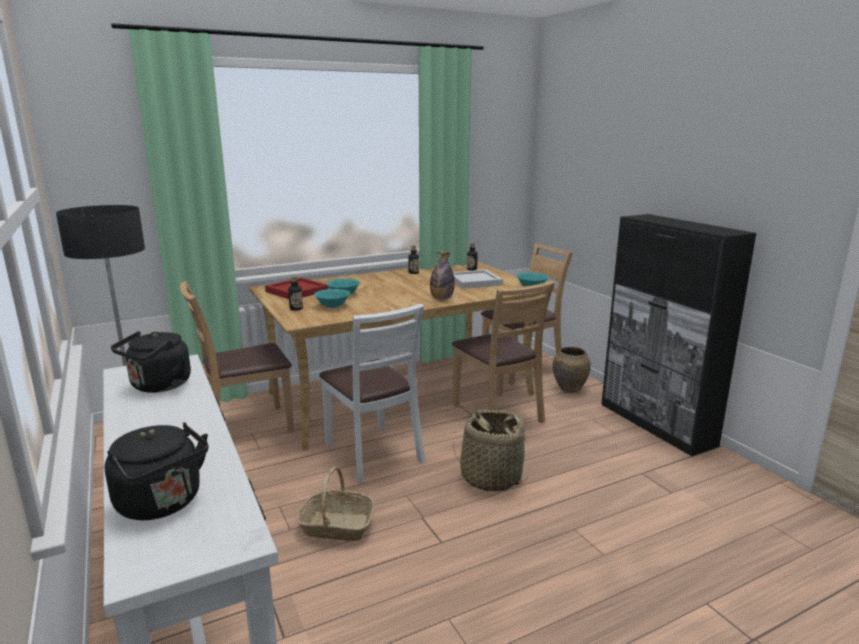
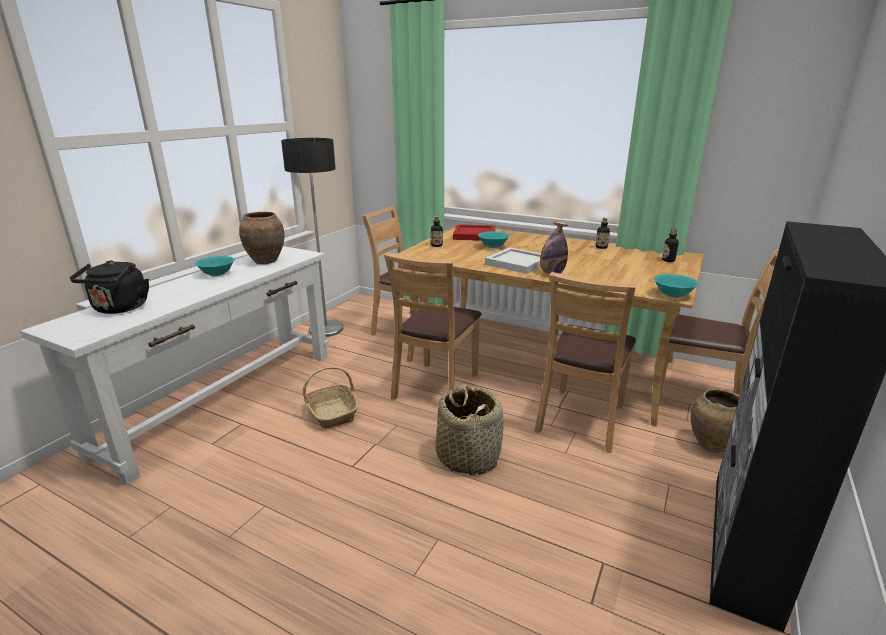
camera: 55 degrees right, 5 degrees up
(158, 386) = (265, 261): black kettle -> brown vase
(332, 306) = (461, 251): turquoise bowl -> turquoise bowl (217, 274)
(373, 453) = (436, 387): white chair -> brown chair
(475, 281) = (632, 271): white tray -> white tray (518, 263)

